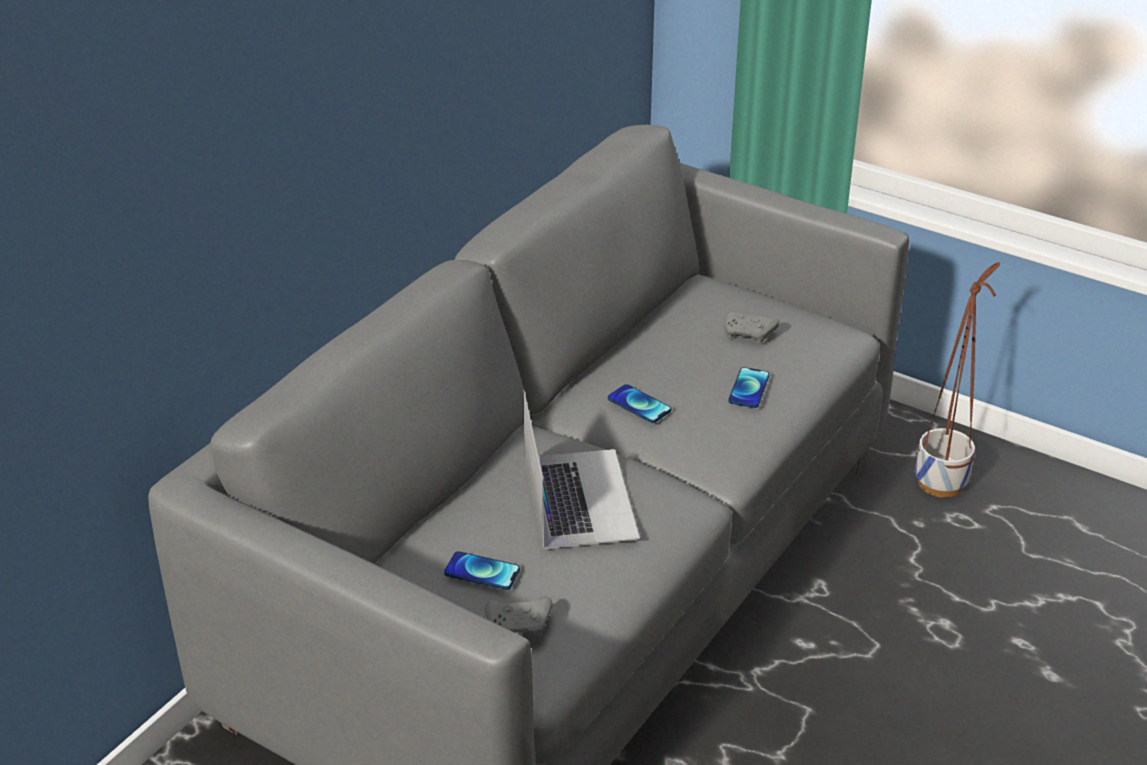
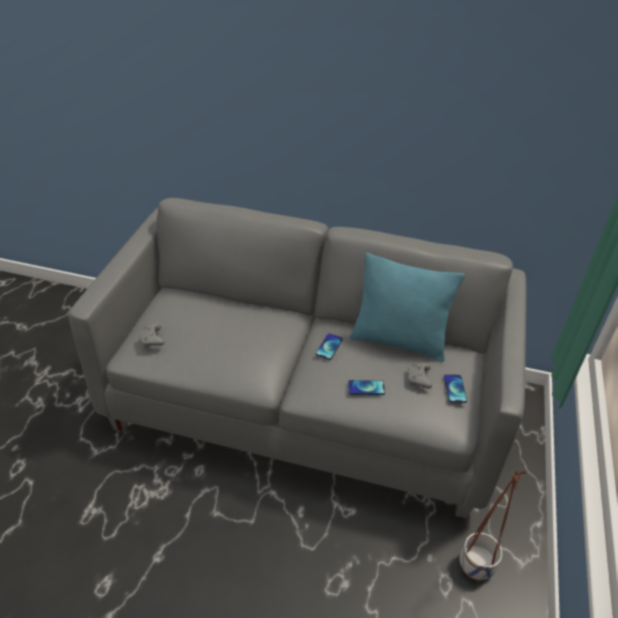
camera: 70 degrees right, 5 degrees up
(482, 572) = (182, 320): phone -> phone (455, 389)
(579, 497) = (241, 338): laptop -> none
(653, 333) = (398, 341): none -> turquoise pillow

